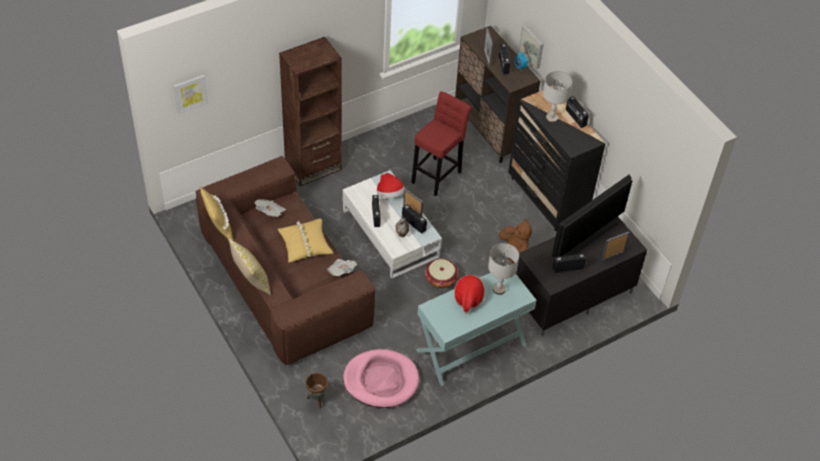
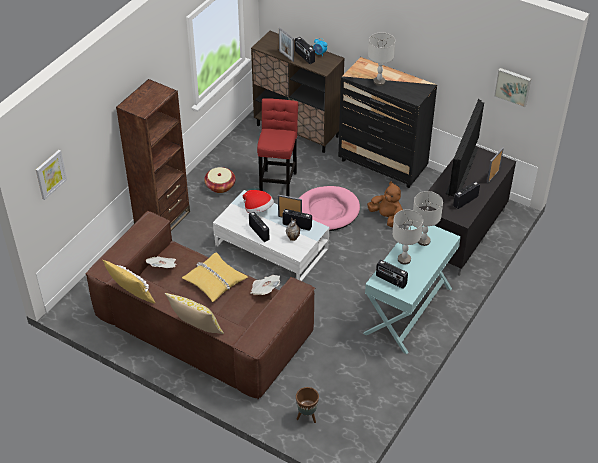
camera: 25 degrees left, 5 degrees down
(381, 380) = (352, 373): pink dog bed -> pink dog bed (326, 211)
(441, 279) = (342, 266): basket -> basket (220, 186)
(468, 299) = (404, 259): hat -> grey table lamp
(532, 46) = (325, 29): picture -> picture (513, 86)
(575, 118) = (398, 74): radio -> radio (391, 280)

